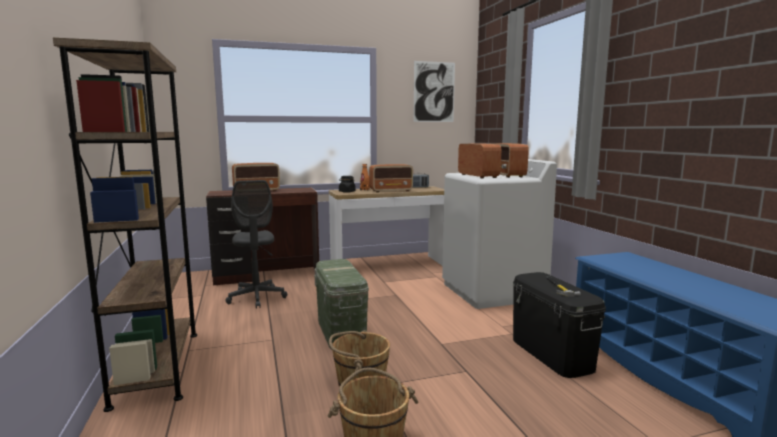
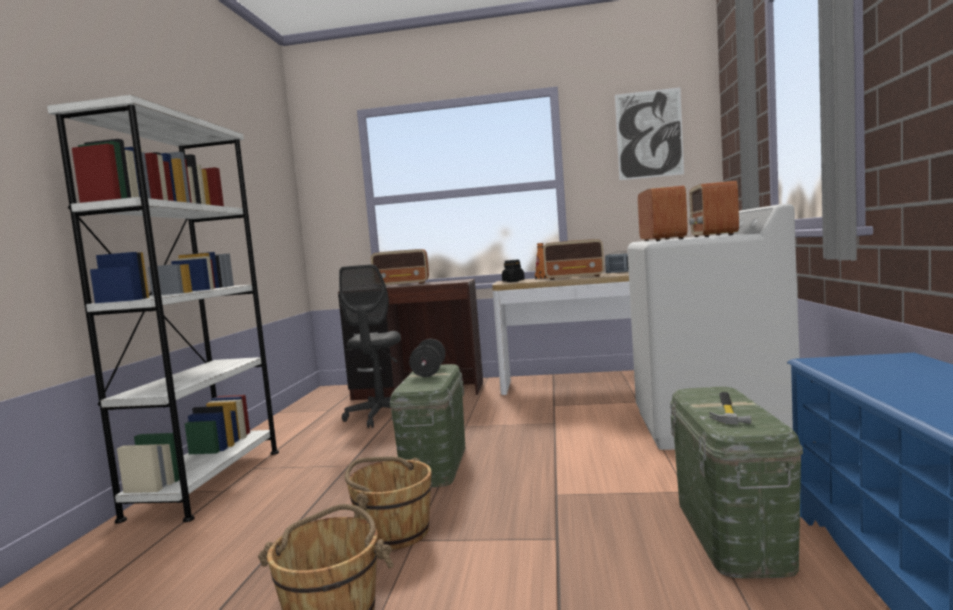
camera: 25 degrees right, 5 degrees down
(157, 367) = (207, 482): brown bookcase -> white bookcase
(335, 266) = (429, 372): none -> black dumbbell
(551, 354) = (730, 532): black storage box -> green storage box

